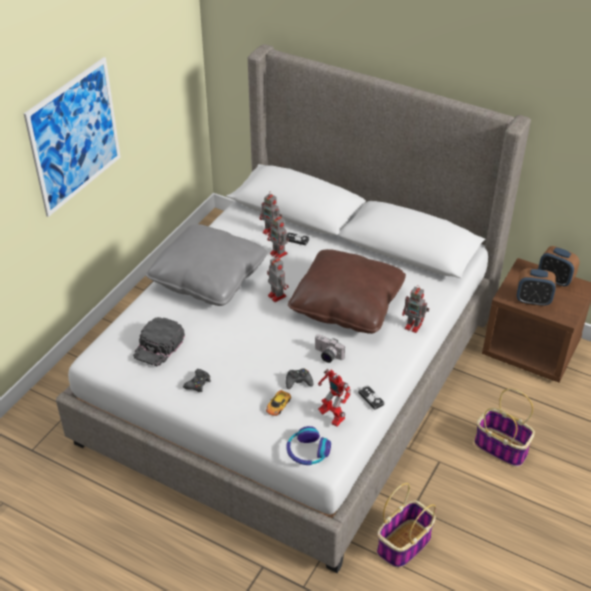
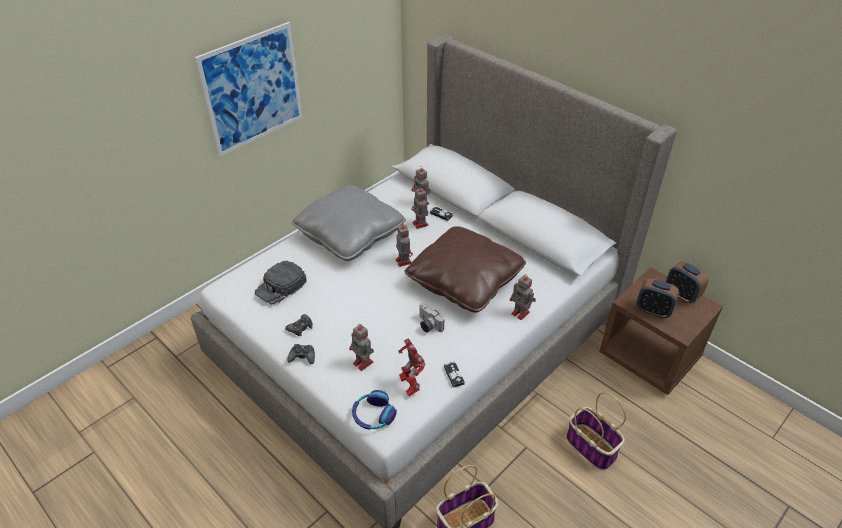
camera: 15 degrees right, 0 degrees up
(278, 405) = (363, 363): toy car -> toy robot
(298, 381) = (392, 344): black game controller -> black game controller (302, 357)

